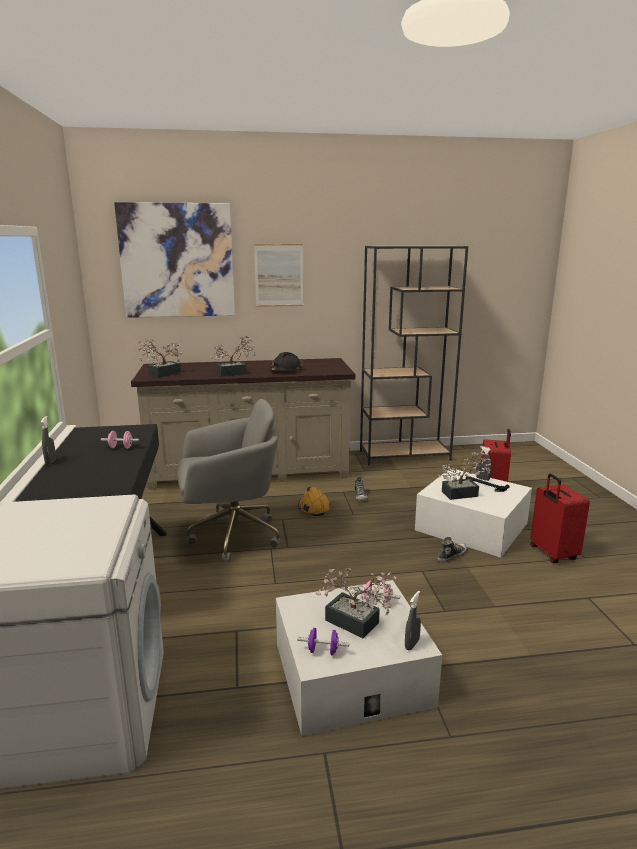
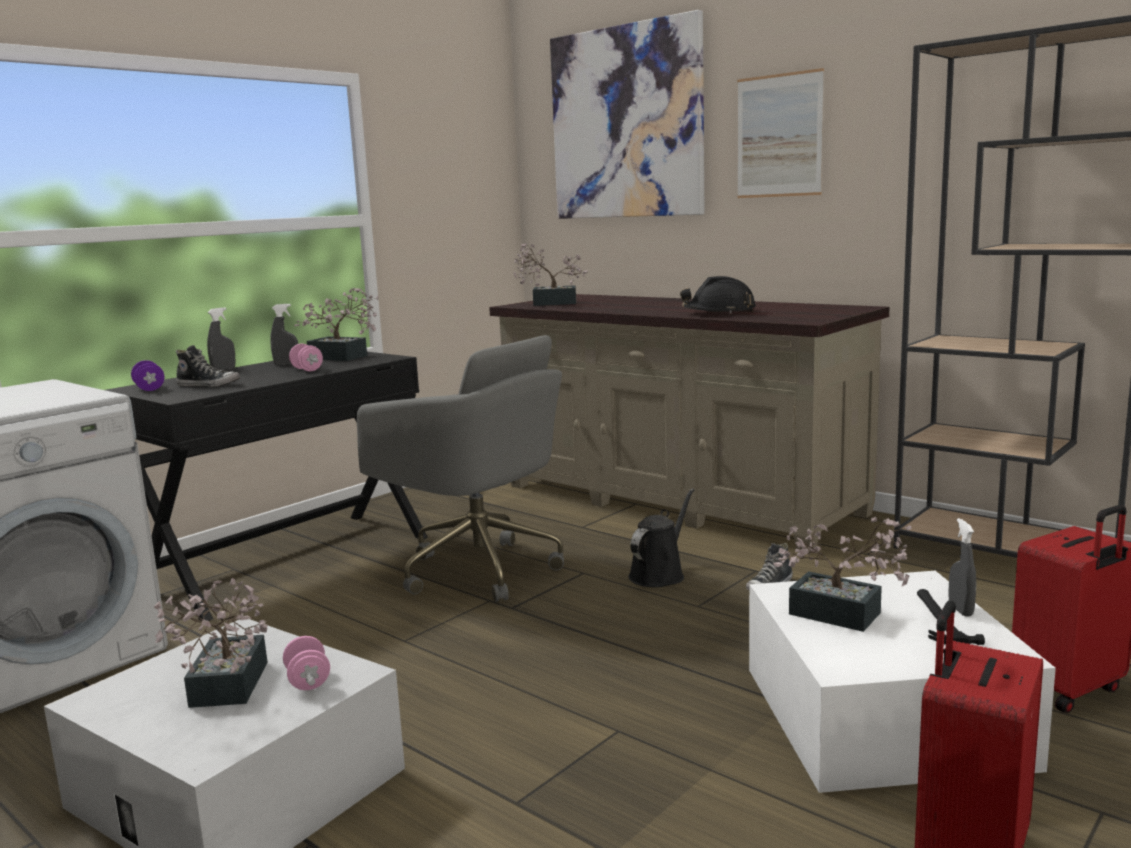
camera: 50 degrees right, 5 degrees down
(235, 373) = (638, 309): potted plant -> potted plant (343, 357)
(313, 507) = (659, 574): orange hard hat -> black watering can
(323, 651) = (129, 693): purple dumbbell -> purple dumbbell (149, 389)
(412, 644) = (204, 750): grey spray bottle -> grey spray bottle (286, 364)
(451, 555) = (723, 737): shoe -> shoe (209, 385)

